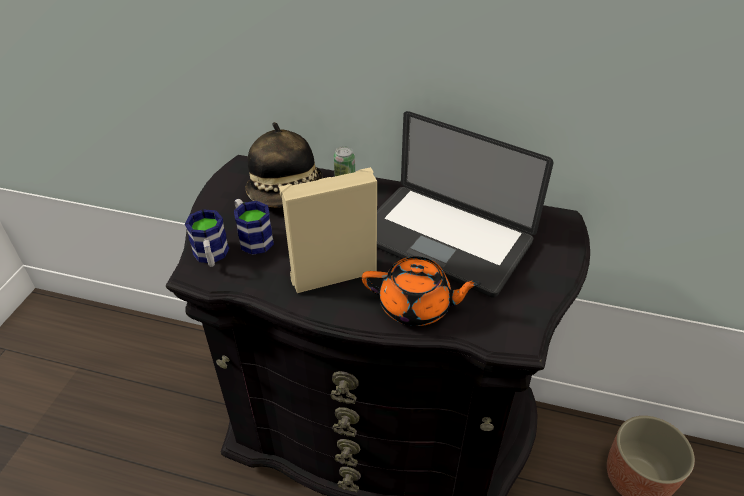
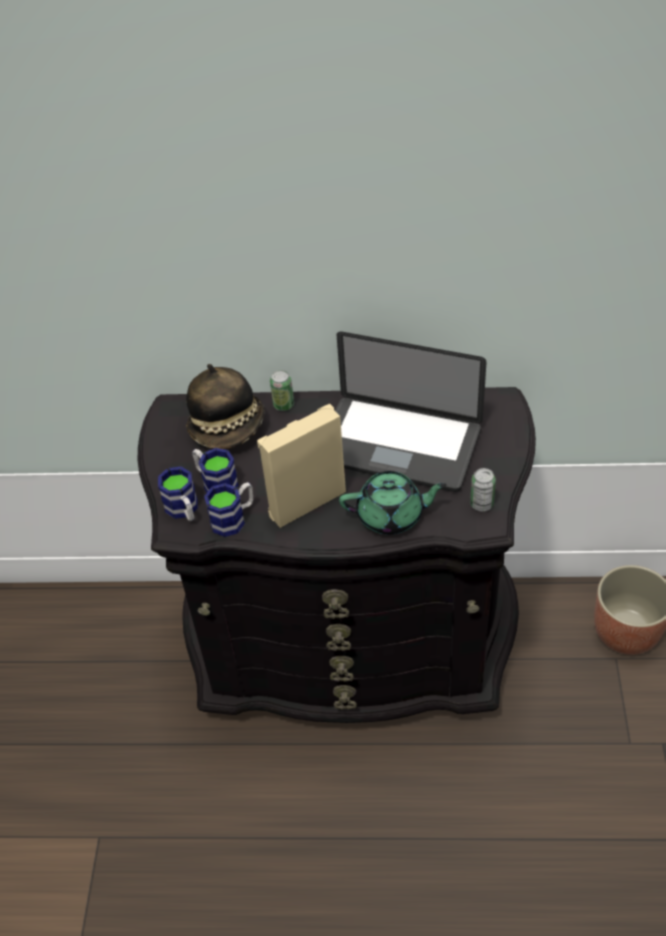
camera: 10 degrees left, 5 degrees up
(255, 274) = (234, 518): none -> mug
(416, 306) = (391, 515): orange teapot -> green teapot
(517, 316) = (481, 504): none -> can

